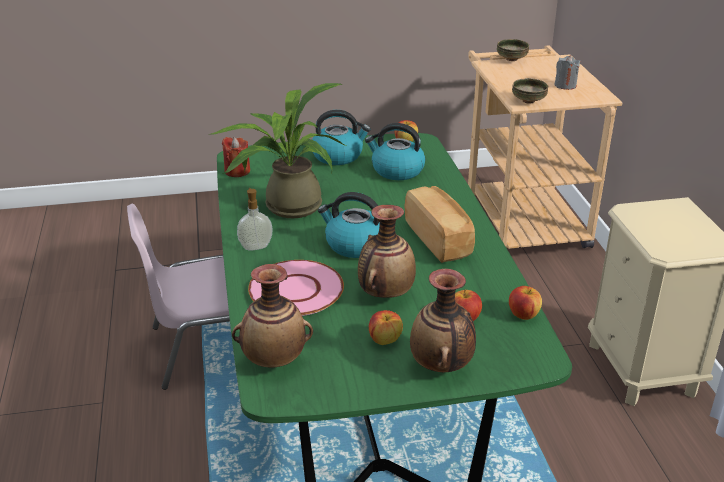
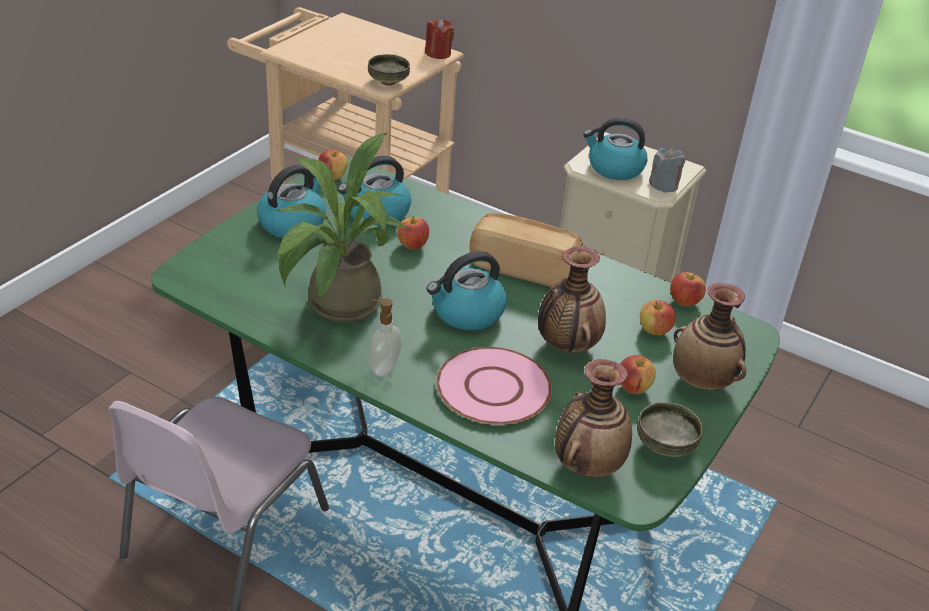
camera: 50 degrees left, 5 degrees up
(237, 171) = (215, 294): red candle -> red candle (438, 53)
(388, 196) = (412, 245): none -> apple
(511, 59) = (299, 36): bowl -> bowl (664, 445)
(565, 85) = (393, 52): grey candle -> grey candle (664, 185)
(651, 222) = (614, 168): none -> kettle

